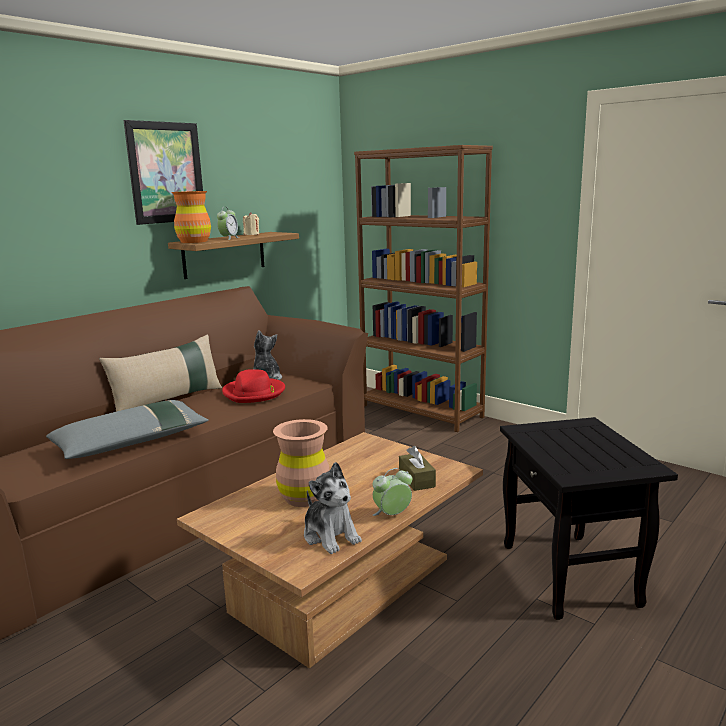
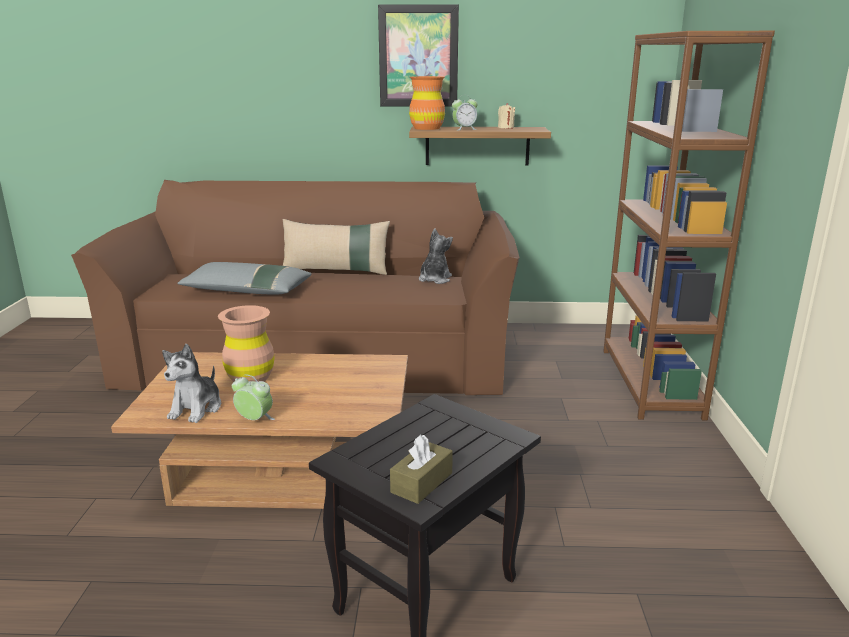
camera: 50 degrees right, 5 degrees up
(254, 393) = (389, 287): red hat -> none
(416, 479) = (334, 408): brown tissue box -> brown tissue box (421, 482)

